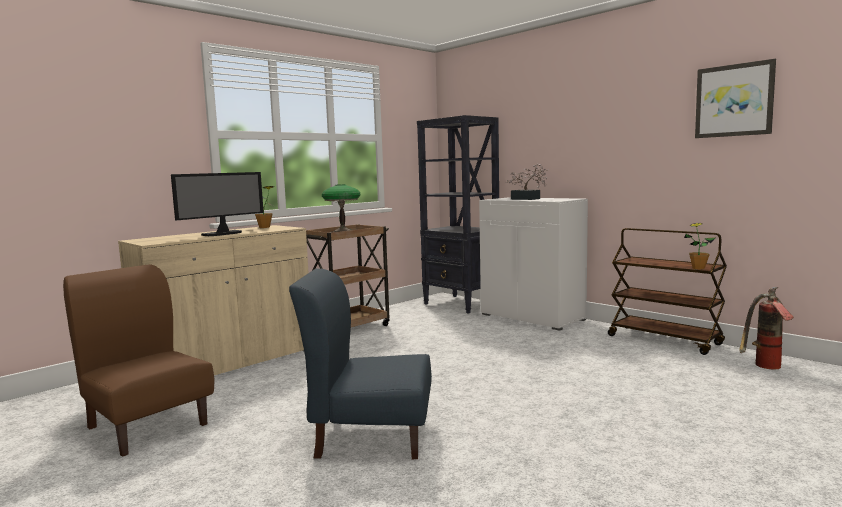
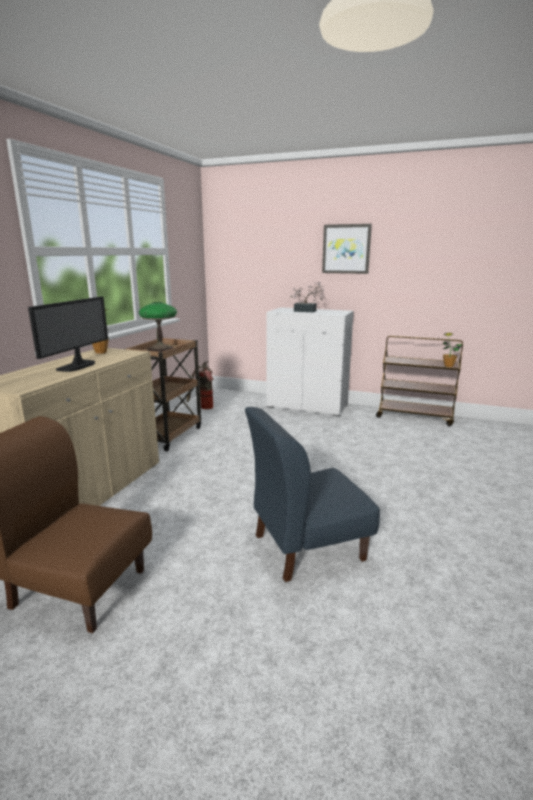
camera: 25 degrees left, 10 degrees up
(461, 304) = (240, 398): black bookcase -> none
(734, 100) = (474, 241): picture -> picture (346, 249)
(764, 367) = (491, 432): fire extinguisher -> fire extinguisher (204, 408)

